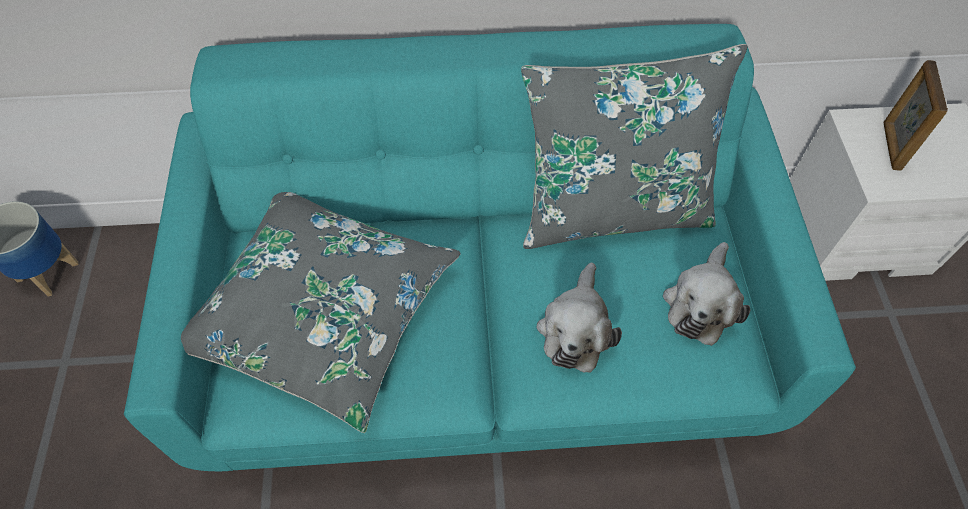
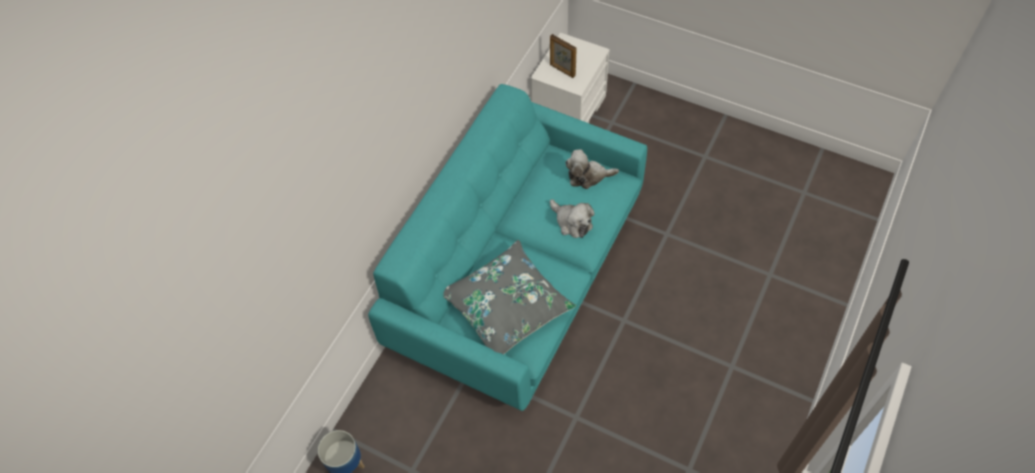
camera: 55 degrees left, 0 degrees up
(612, 210) = (526, 181): grey pillow -> none
(701, 303) = (588, 176): plush toy -> plush toy turned 120 degrees clockwise

